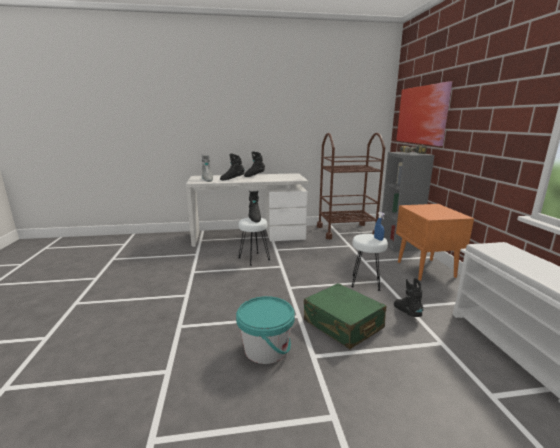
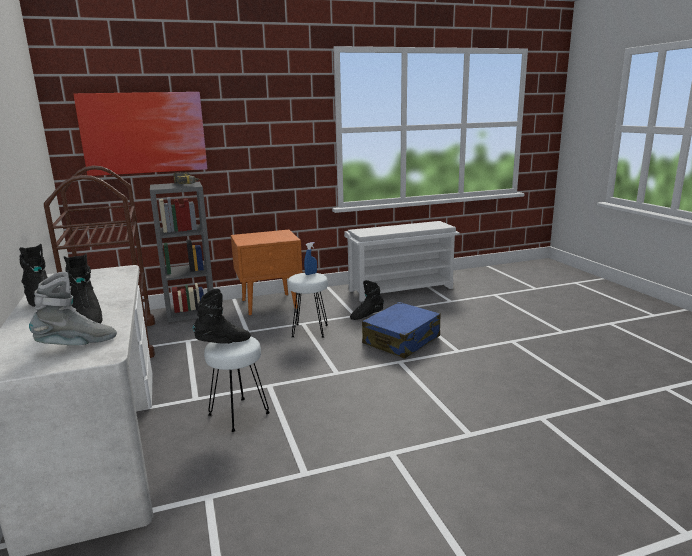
camera: 100 degrees left, 0 degrees up
(266, 349) = (465, 372): turquoise bucket -> none
(343, 324) = (401, 340): green suitcase -> blue suitcase

